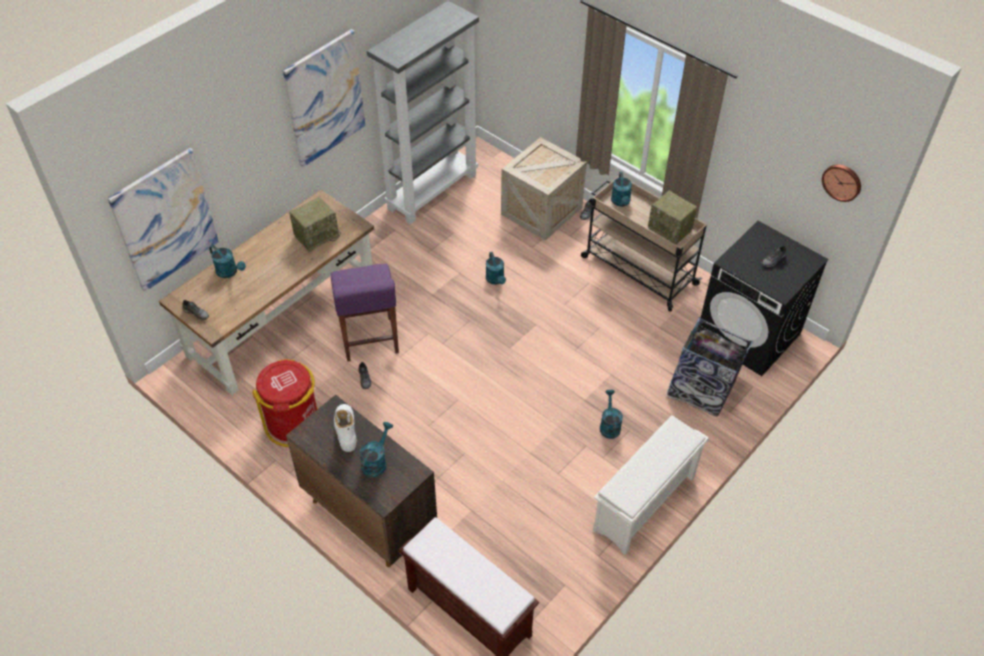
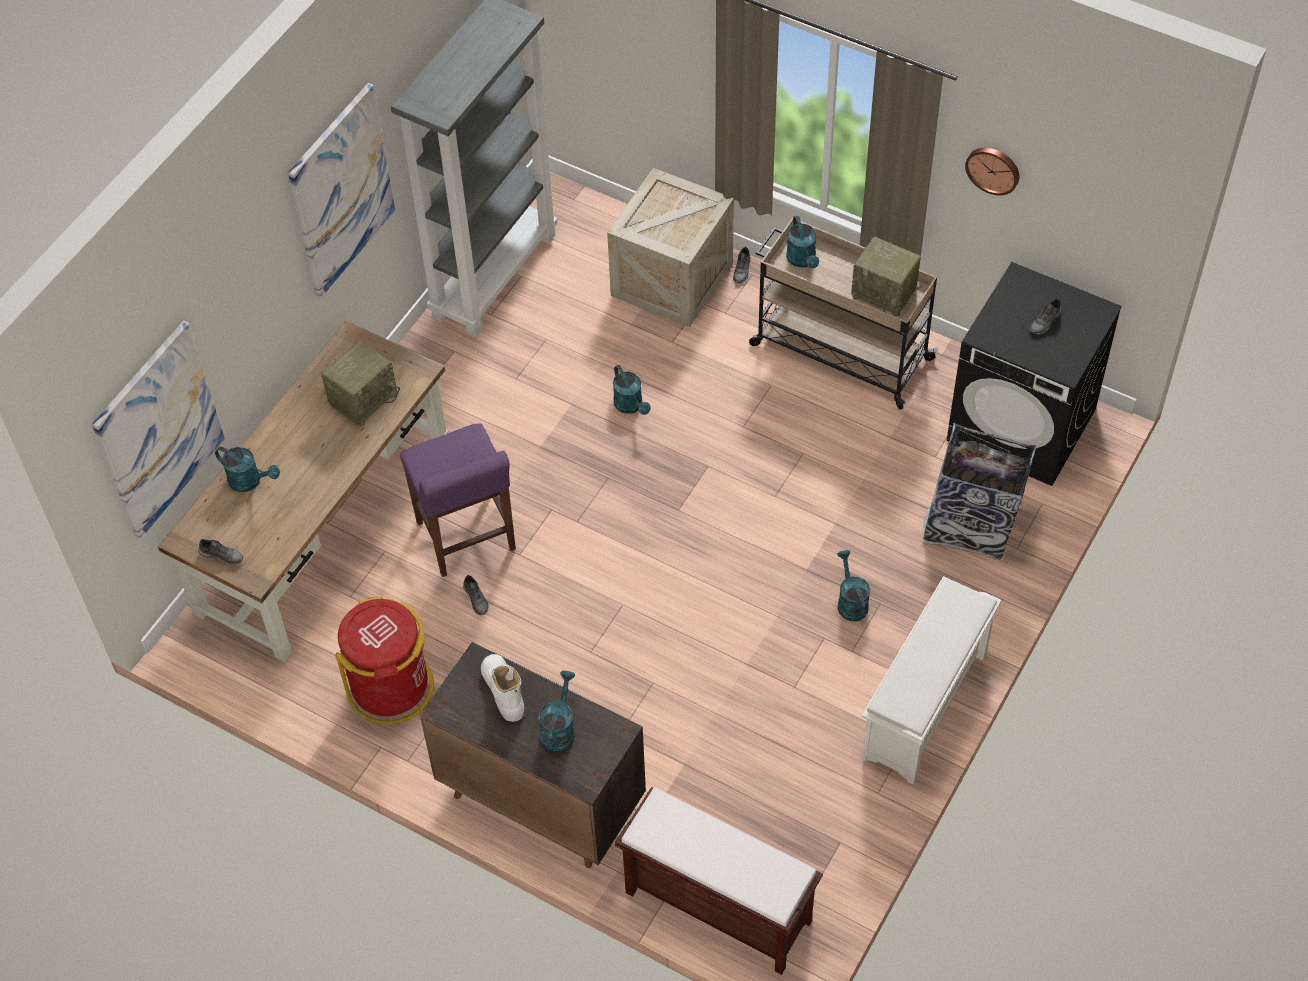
camera: 10 degrees left, 5 degrees up
(842, 182) = (1127, 203): wall clock -> wall clock (993, 169)

